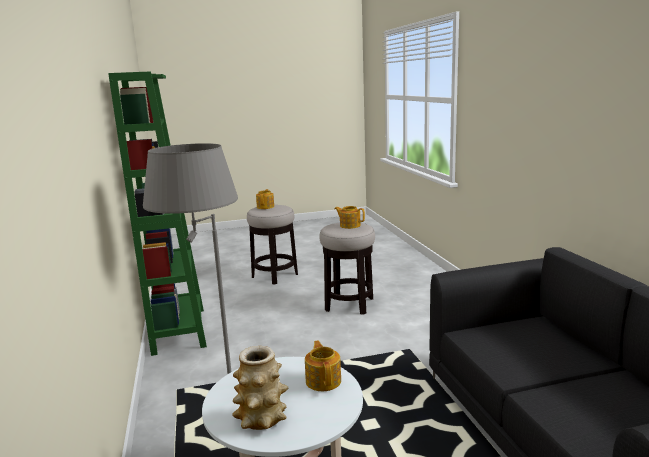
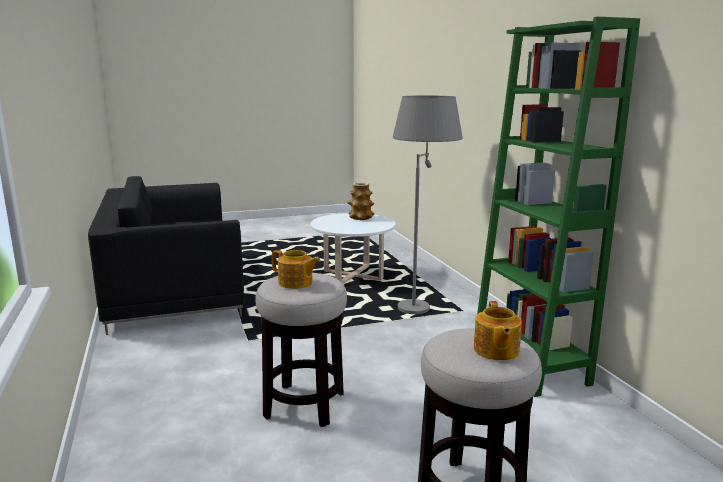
camera: 175 degrees right, 0 degrees up
(323, 380) = (331, 226): teapot -> none

